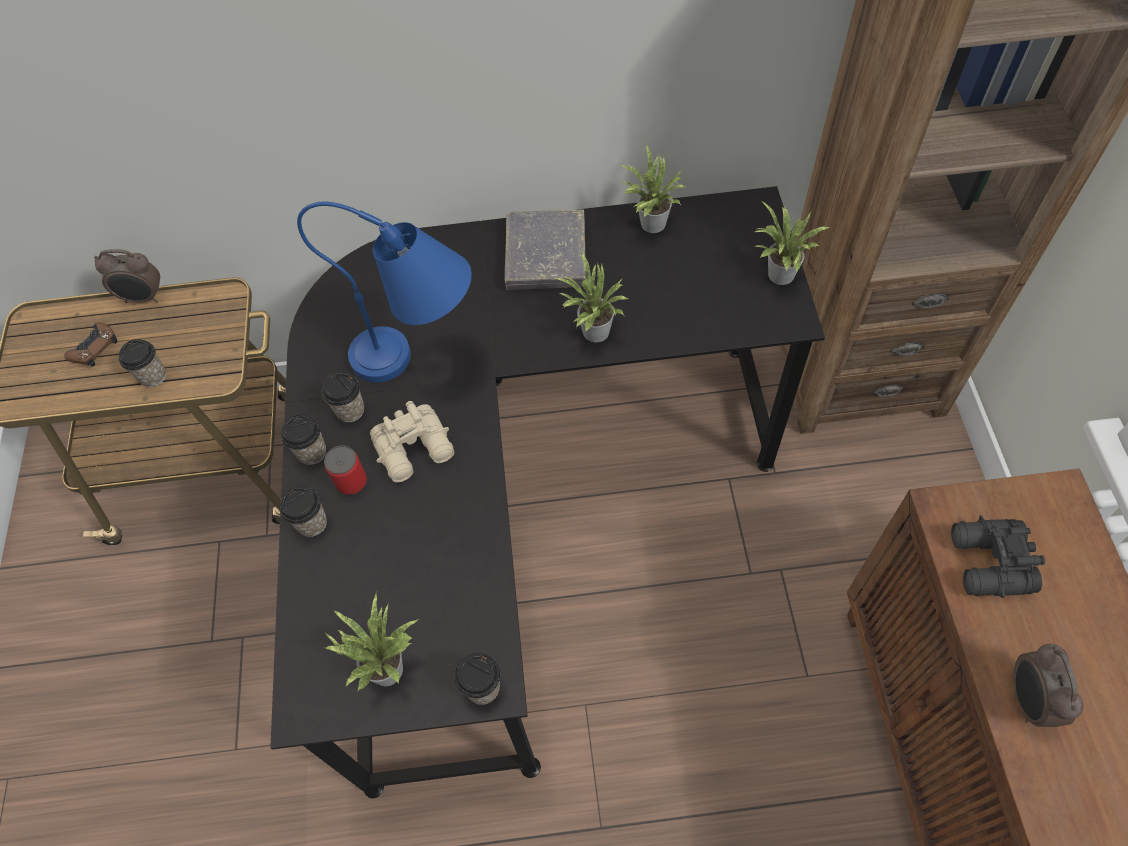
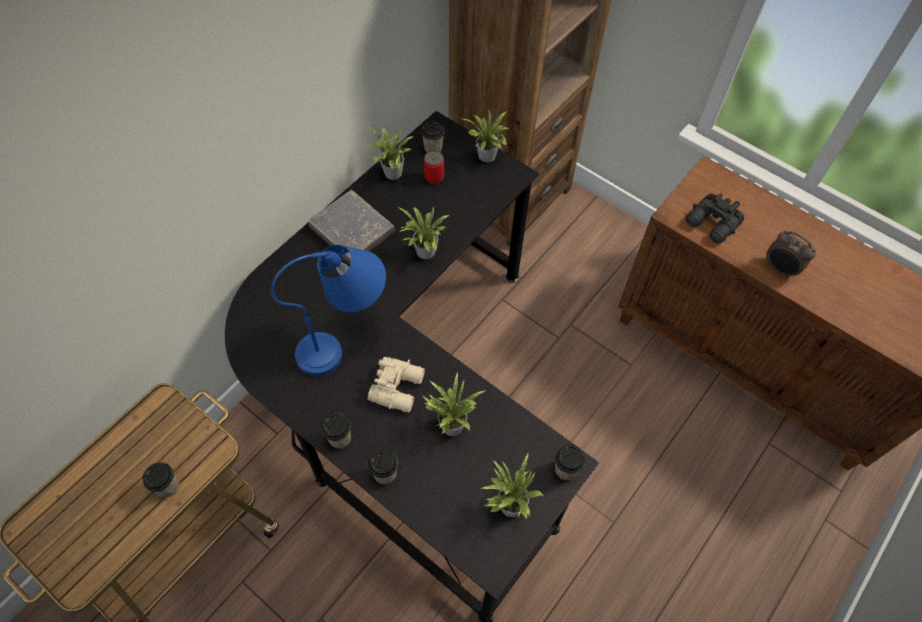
camera: 50 degrees left, 0 degrees up
(94, 348) = (100, 505): brown game controller -> none
(143, 298) = (100, 447): alarm clock -> none
(350, 410) = (335, 398): cup -> cup (433, 148)
(351, 482) = (382, 433): can -> can (434, 177)
(424, 530) = (450, 423): none -> potted plant

